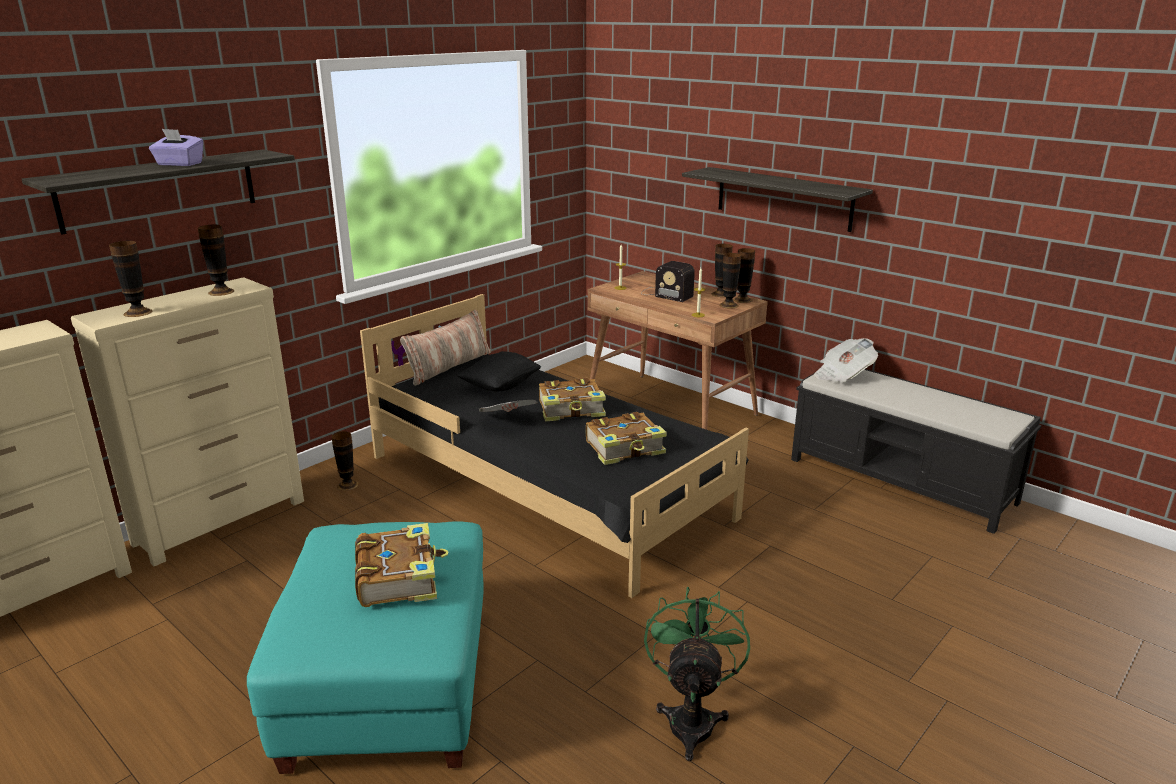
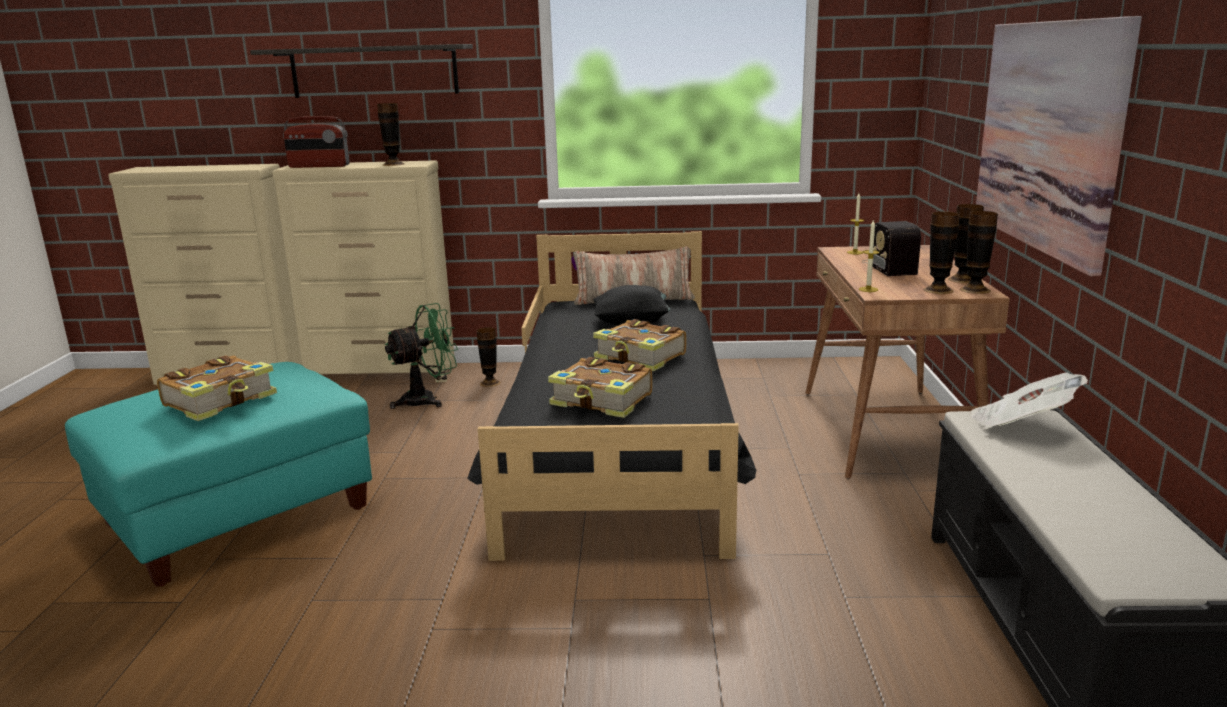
camera: 50 degrees right, 5 degrees down
(138, 312) = (319, 166): vase -> radio
(179, 164) = (372, 46): purple tissue box -> none
(508, 421) = (569, 348): newspaper -> none
(691, 718) = (320, 676): green fan -> green fan (427, 400)
(783, 198) = (1047, 136): shelf -> picture

